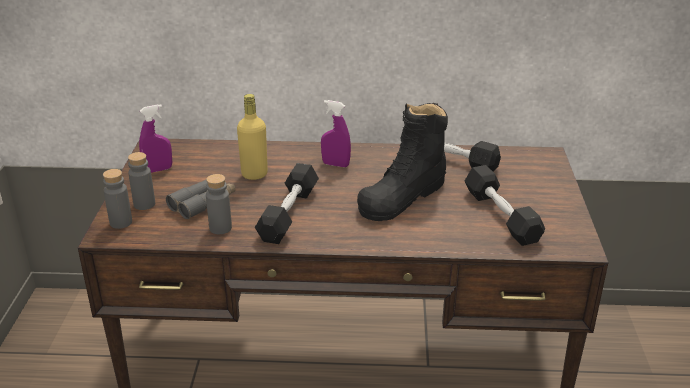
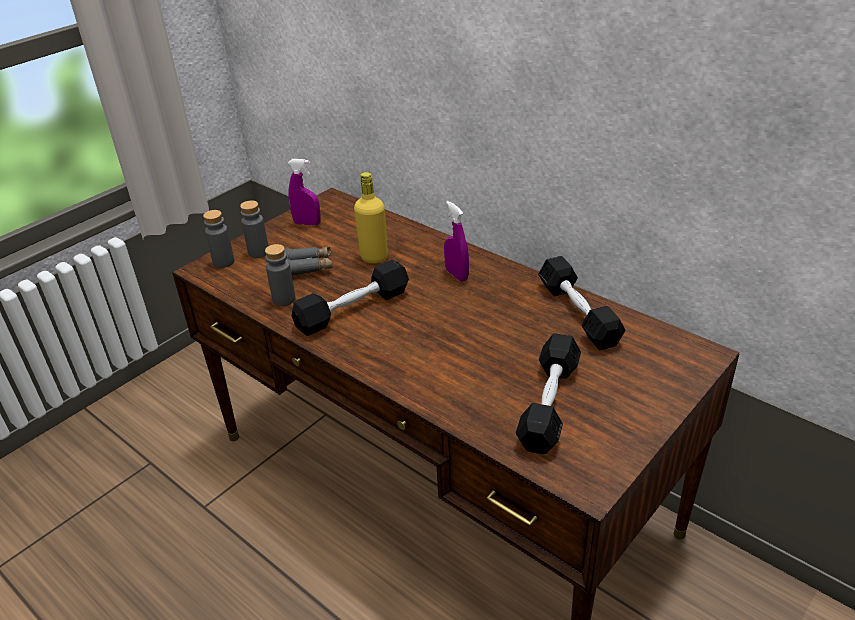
camera: 40 degrees right, 5 degrees up
(403, 196) = (476, 336): black boot -> none

